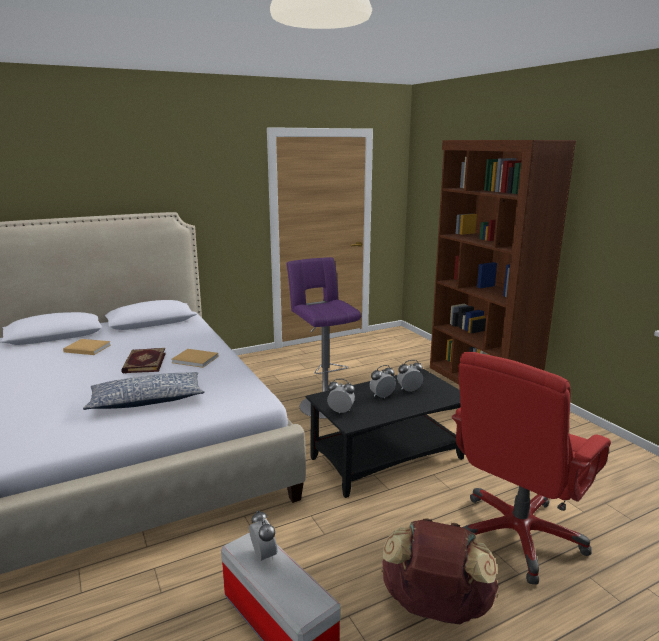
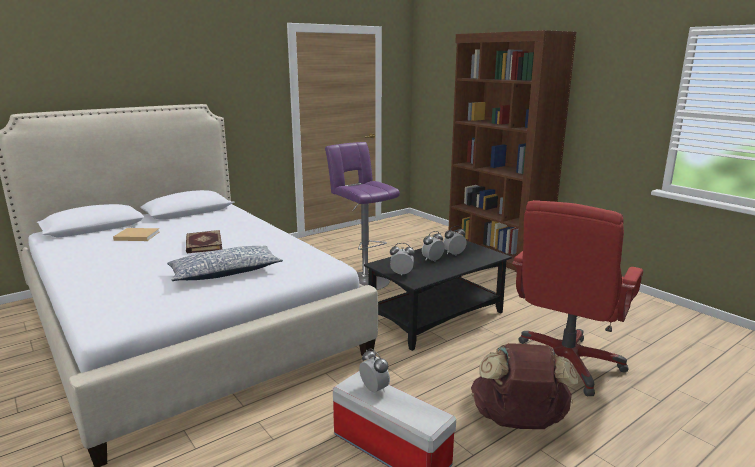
camera: 10 degrees left, 0 degrees up
(196, 360) = (253, 239): beige book -> none

